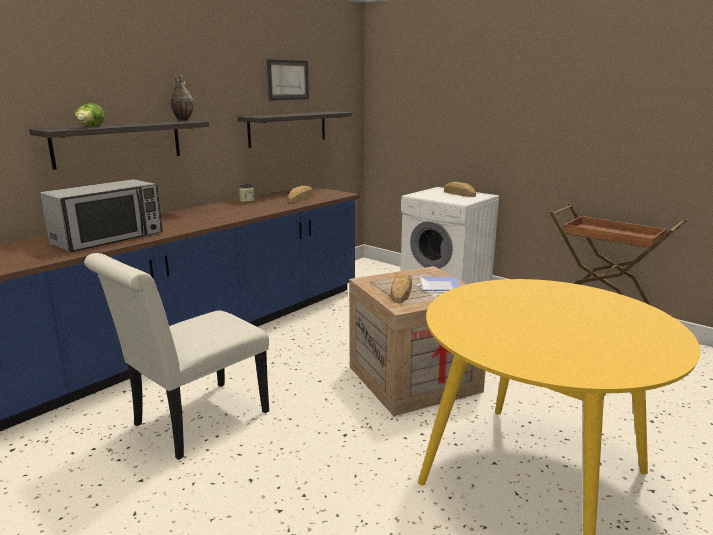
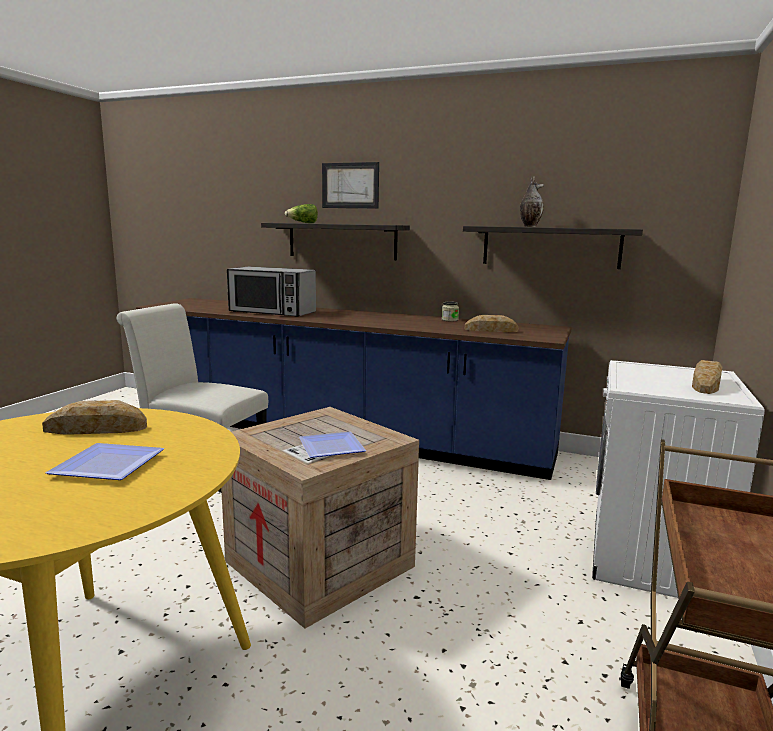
camera: 70 degrees right, 5 degrees down
(182, 120) = (392, 224): vase -> vase (529, 226)
(288, 80) = (559, 184): picture -> picture (350, 185)
(401, 292) = (294, 431): bread -> bread (96, 428)
(555, 306) = (112, 464): none -> plate

